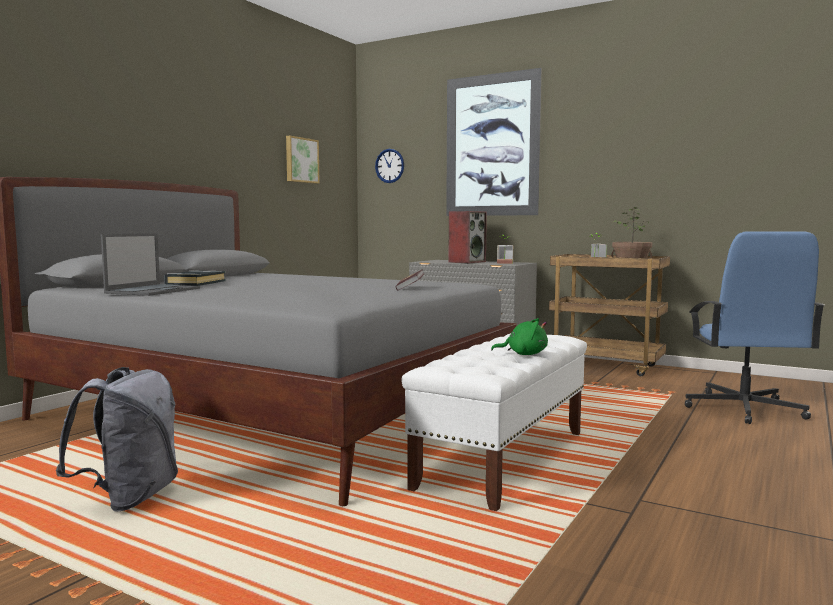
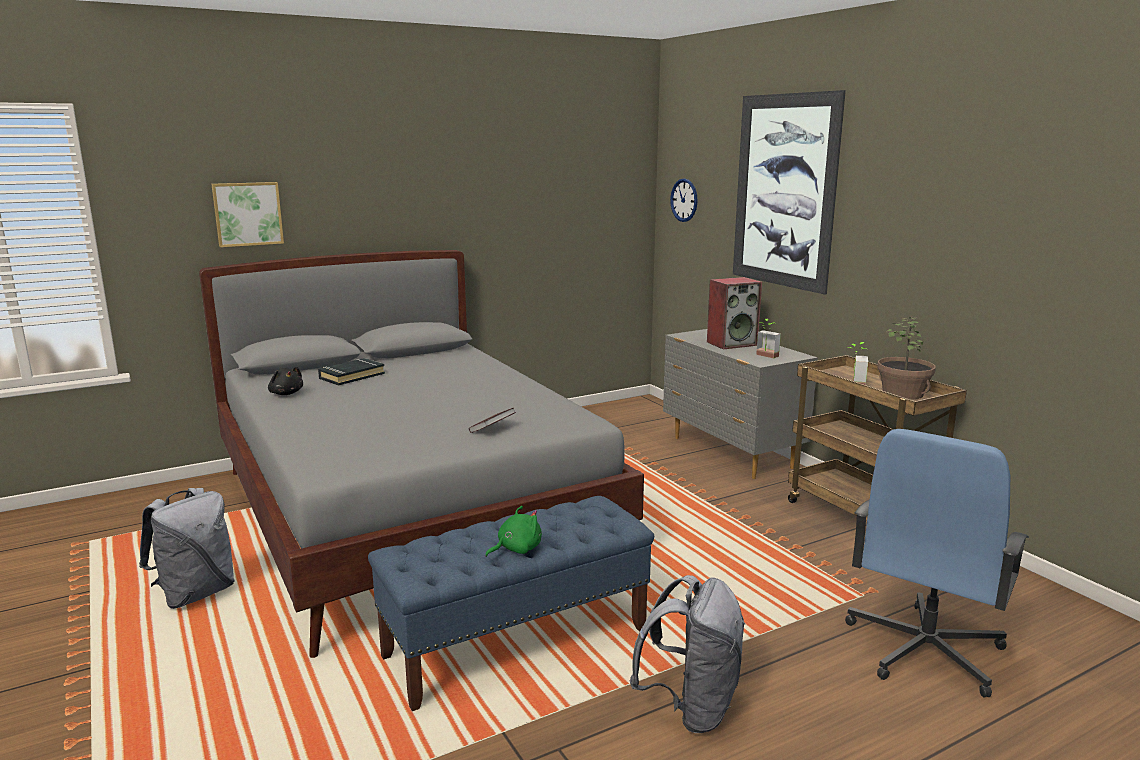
camera: 30 degrees right, 10 degrees up
(154, 290) = (286, 393): laptop -> black plush toy
(301, 160) = (563, 201): picture -> picture (247, 214)
(504, 458) = (517, 643): white bench -> blue bench
(524, 354) = (516, 549): green plush toy -> green plush toy turned 75 degrees counterclockwise
(678, 460) = (691, 707): none -> grey backpack

